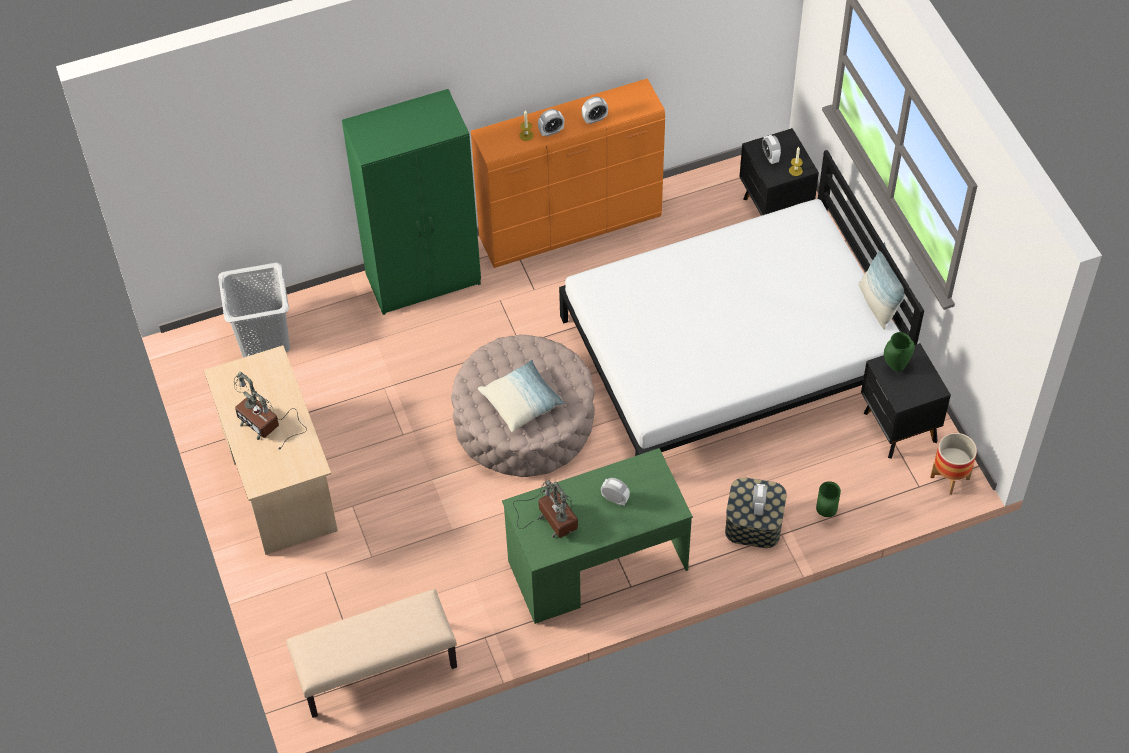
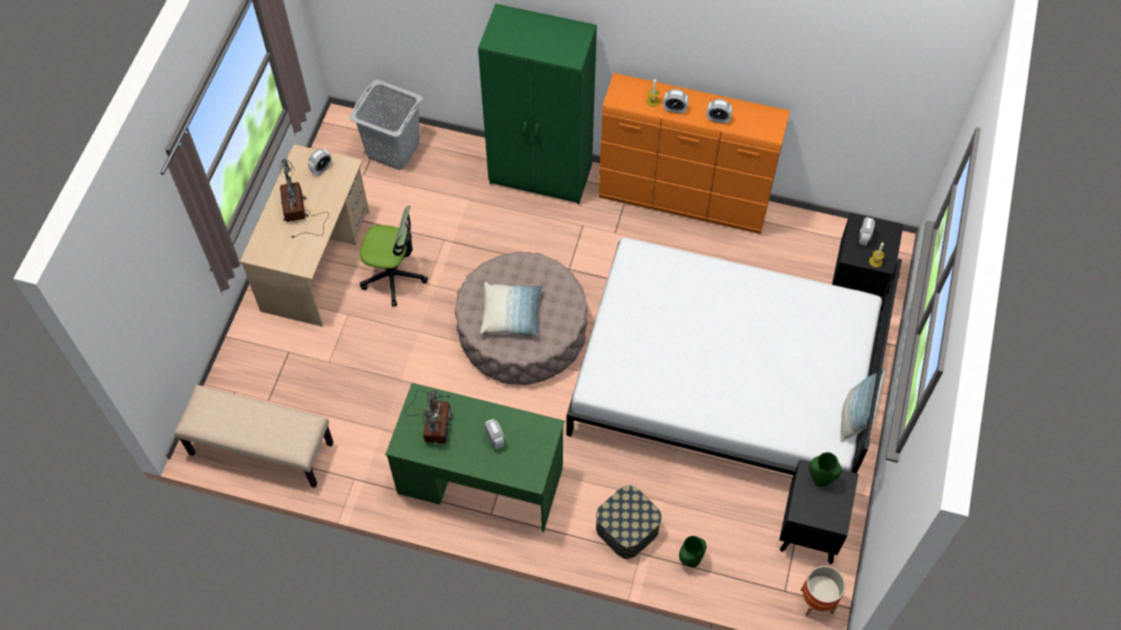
camera: 35 degrees right, 5 degrees up
(365, 447) = (393, 276): none -> office chair
(758, 506) = (628, 519): alarm clock -> alarm clock (321, 169)

